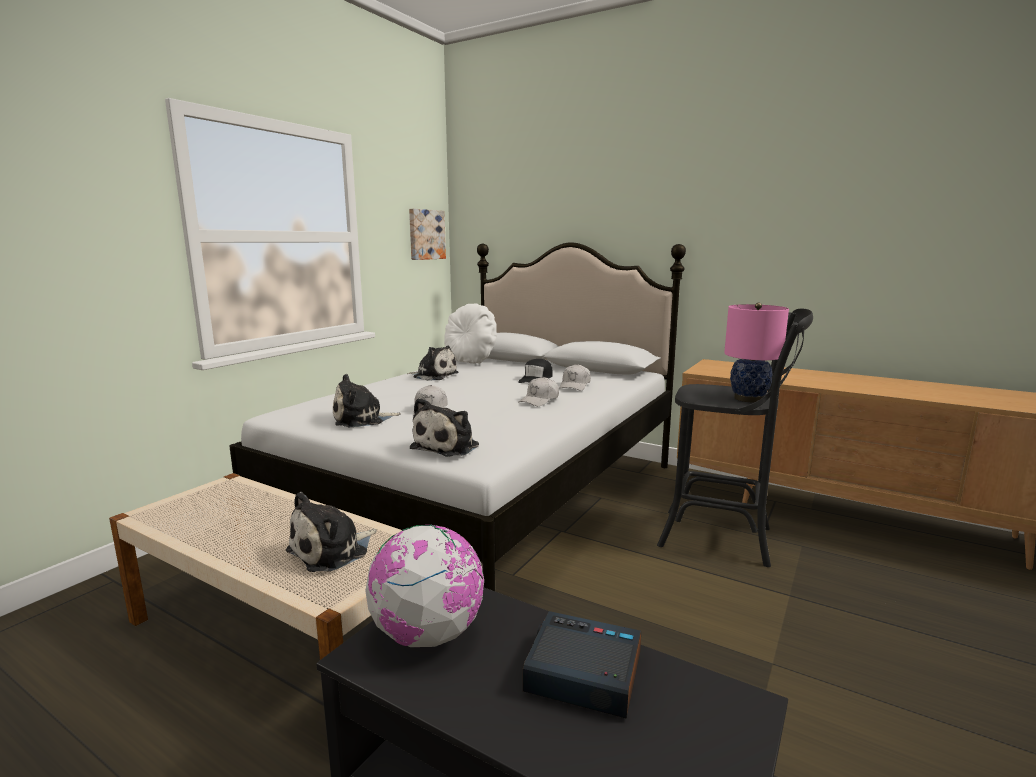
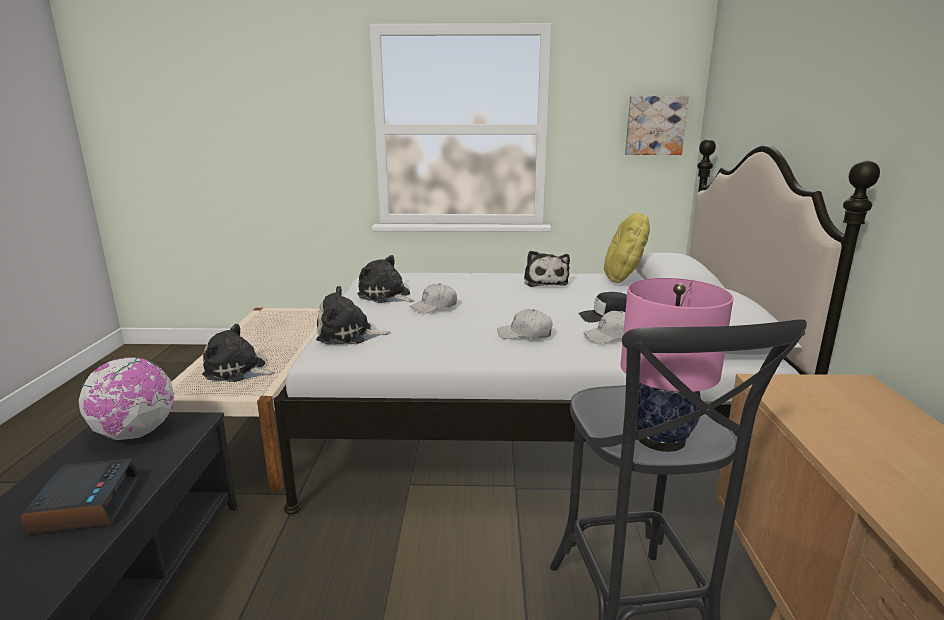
camera: 60 degrees right, 5 degrees up
(470, 362) = (623, 279): white pillow -> yellow pillow

